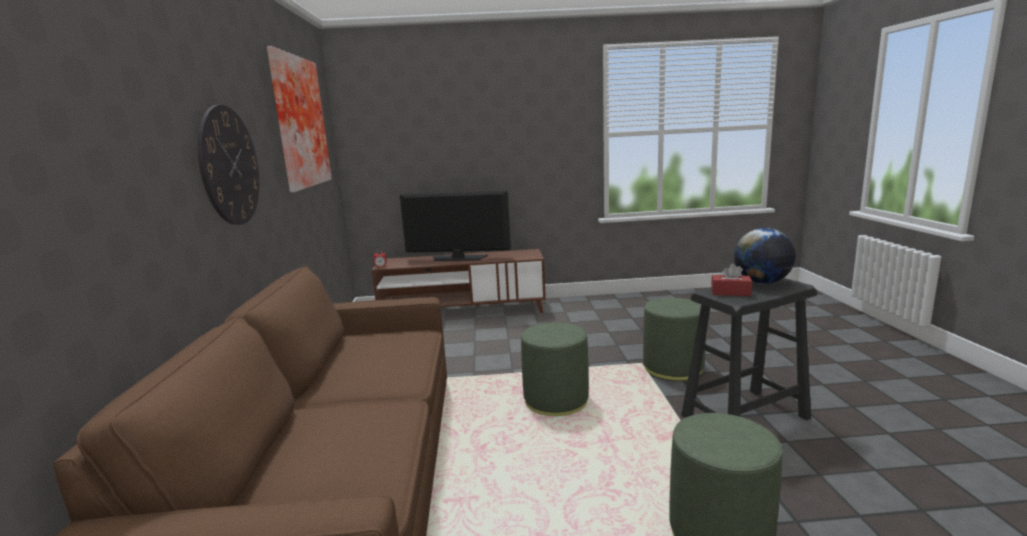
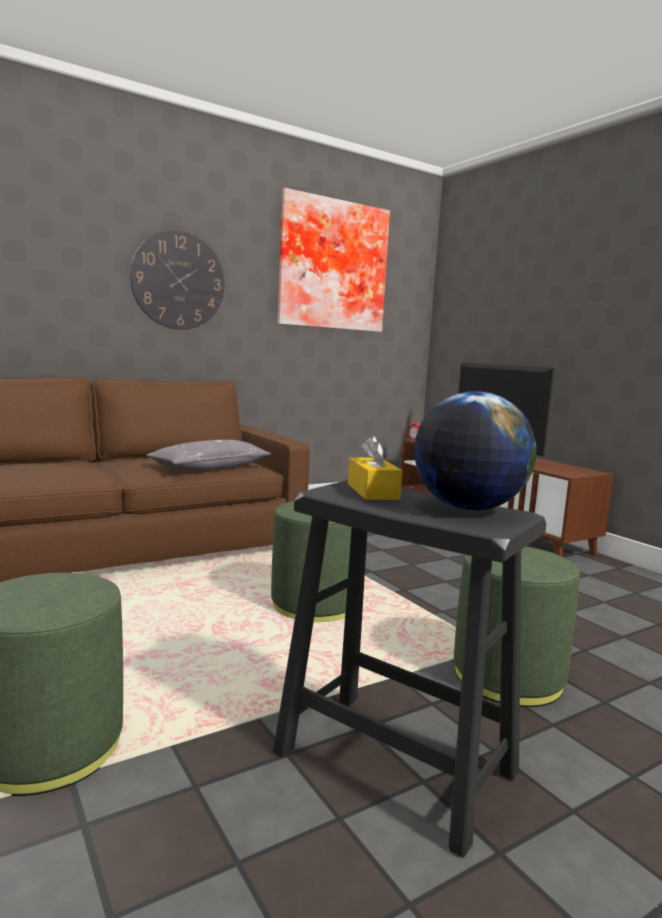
camera: 60 degrees right, 5 degrees down
(403, 350) = (210, 467): none -> grey pillow
(730, 292) = (372, 491): red tissue box -> yellow tissue box

